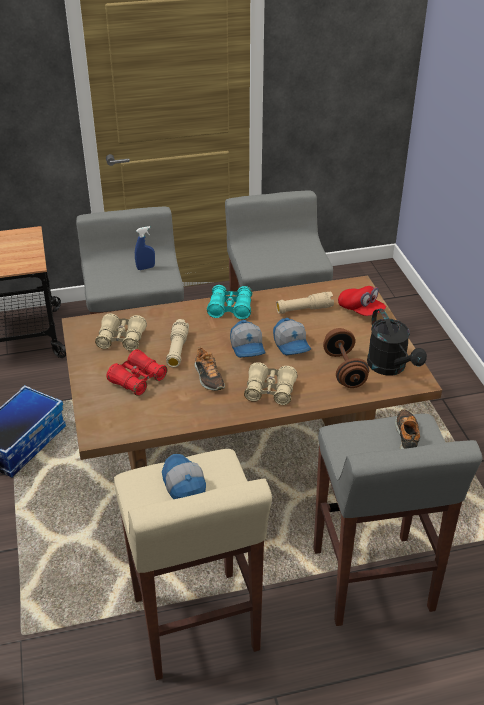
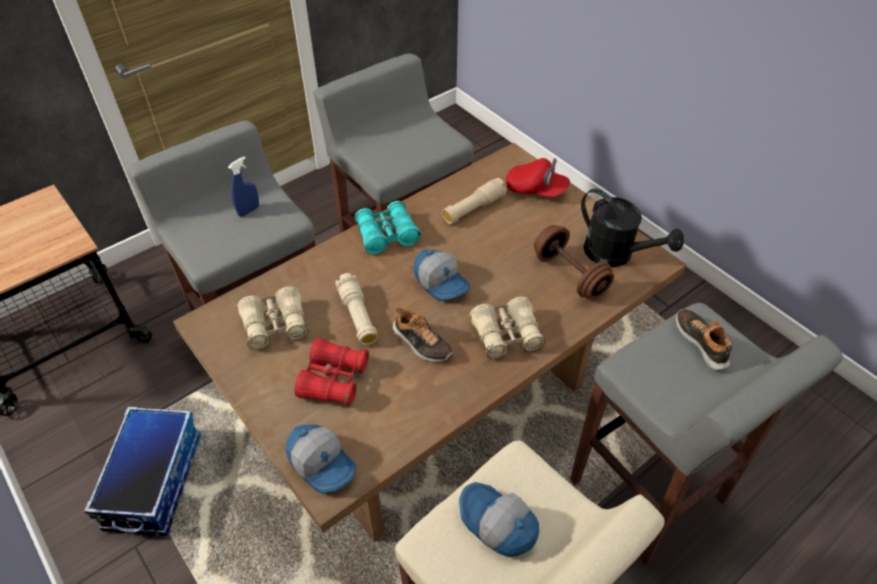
camera: 25 degrees left, 10 degrees up
(292, 344) = (490, 261): cap -> cap (323, 463)

